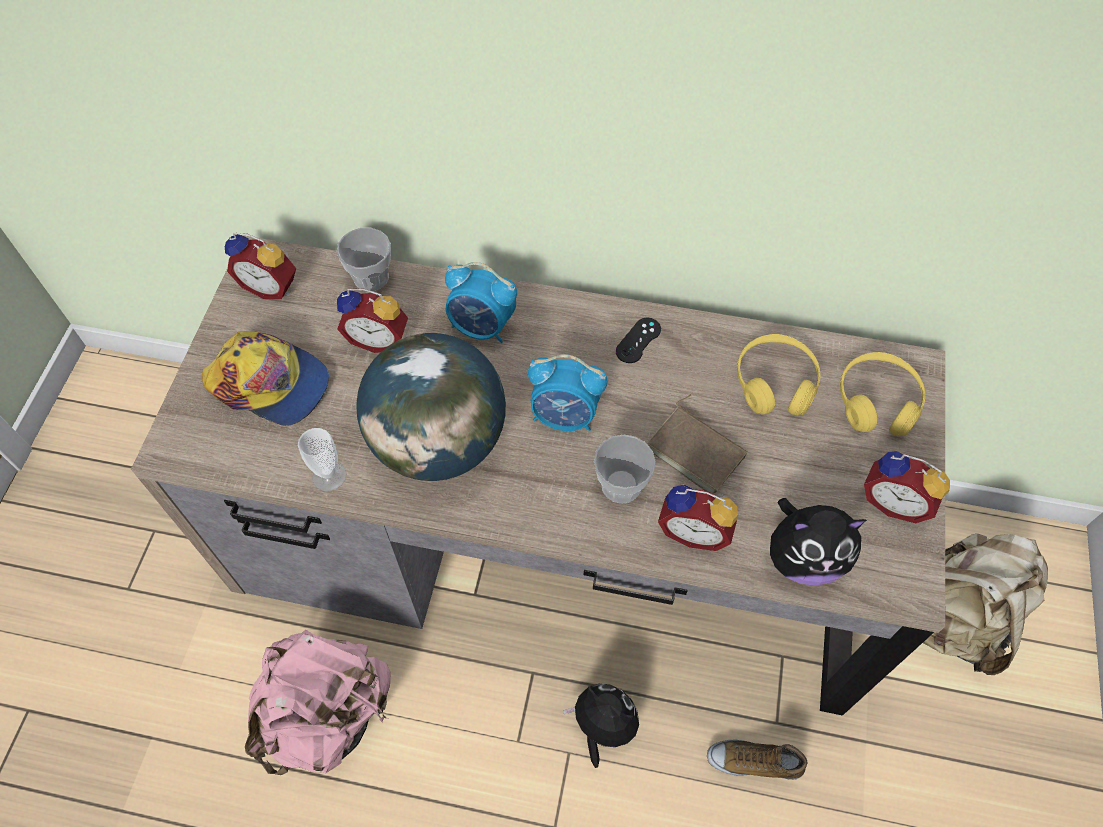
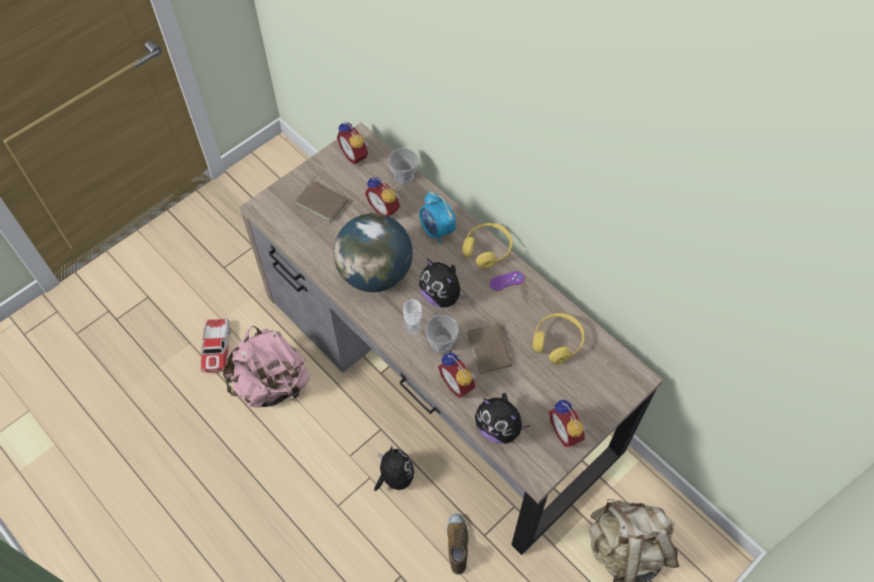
camera: 35 degrees right, 0 degrees up
(200, 717) = (216, 348): none -> toy car
(270, 383) = (322, 202): cap -> brown book
(329, 476) = (317, 259): cup -> cup (413, 326)
(565, 416) = (442, 296): alarm clock -> plush toy
(638, 340) = (506, 281): black game controller -> purple game controller
(754, 761) = (457, 544): shoe -> shoe turned 45 degrees clockwise
(877, 401) = (601, 382): yellow headphones -> yellow headphones (487, 249)

